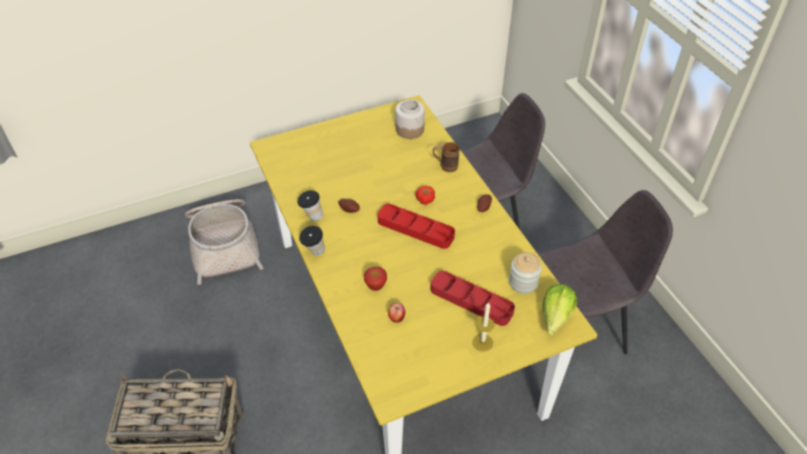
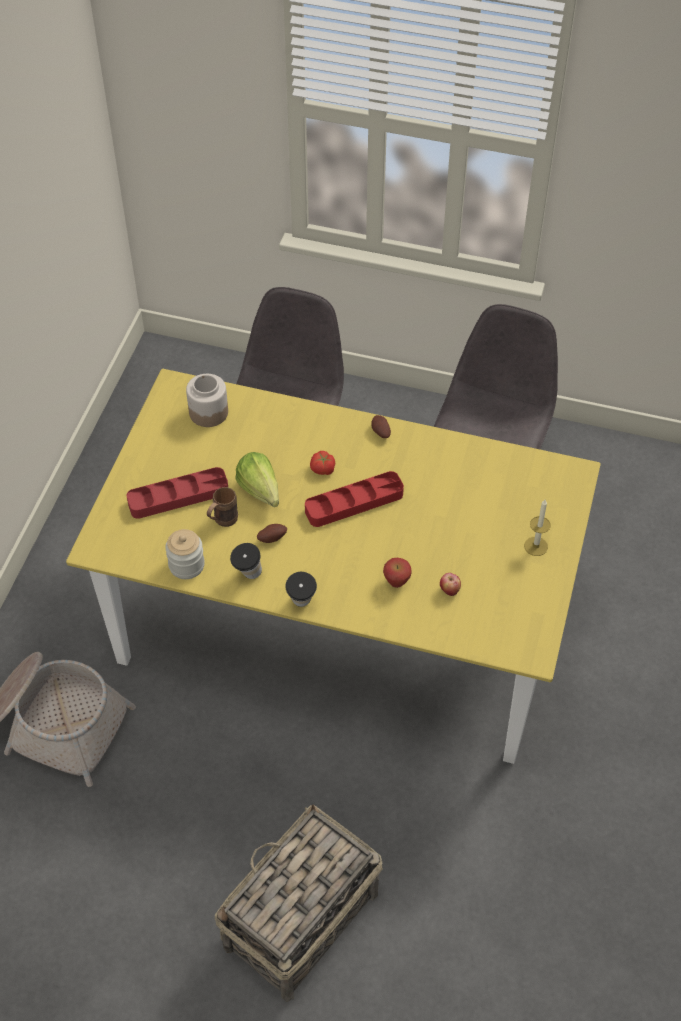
camera: 50 degrees left, 5 degrees up
(445, 166) = (294, 422): brown mug -> brown mug (222, 521)
(471, 301) = (483, 521): red tray -> red tray (178, 496)
(523, 282) = (498, 470): jar -> jar (186, 565)
(553, 321) = (559, 481): lettuce -> lettuce (261, 494)

